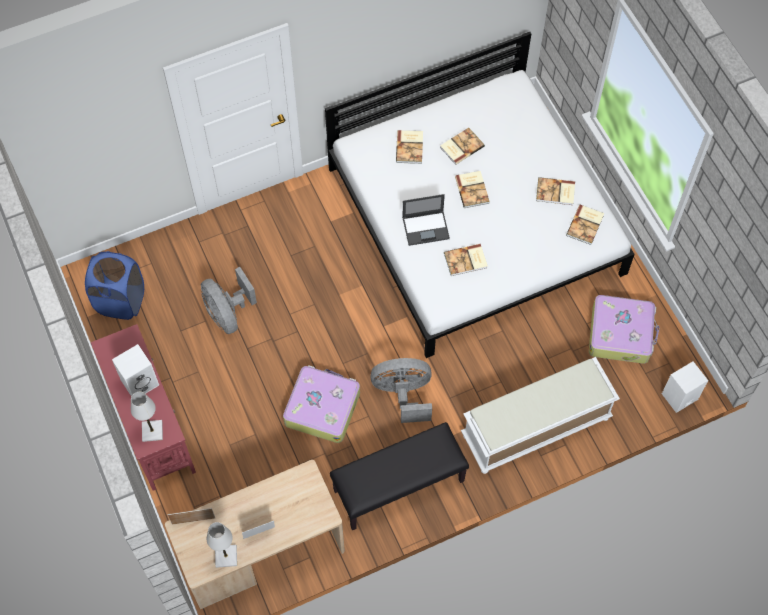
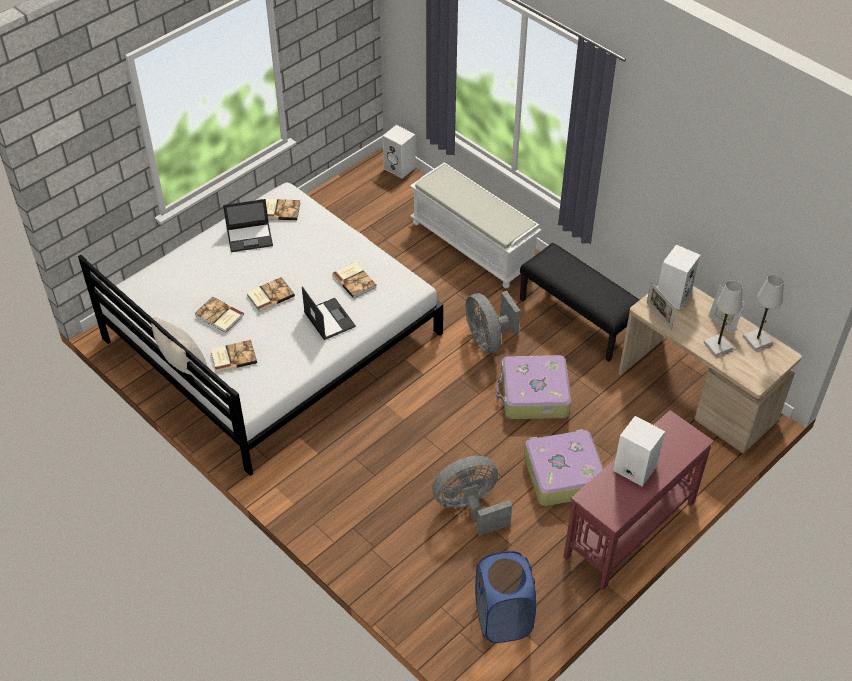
camera: 110 degrees left, 15 degrees down
(152, 431) = (678, 438): white table lamp -> white table lamp (718, 346)
(193, 521) = (742, 374): picture frame -> picture frame (659, 316)
(228, 314) = (470, 507): grey fan -> grey fan turned 150 degrees counterclockwise
(314, 508) = (673, 294): none -> white speaker
(413, 111) = (184, 367): none -> beige pillow
(555, 192) = (250, 237): book -> laptop
(621, 333) = (355, 212): suitcase -> suitcase (562, 474)

